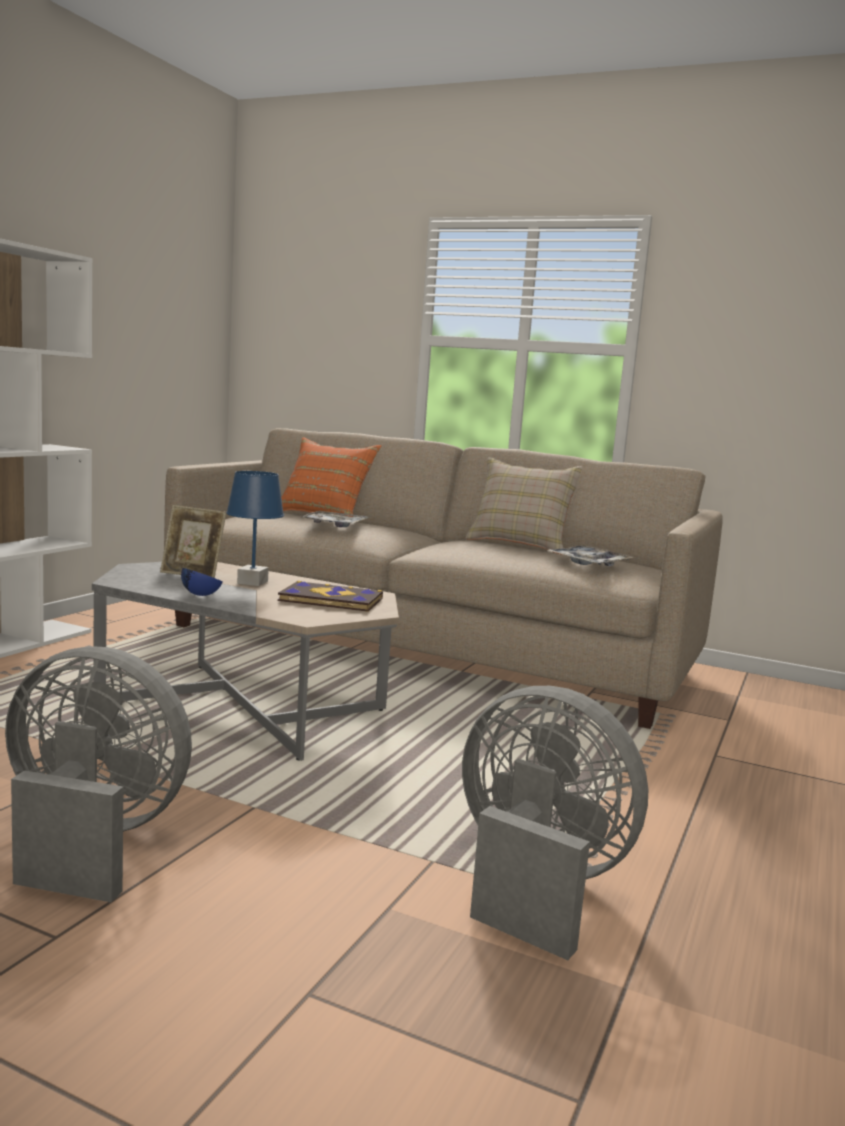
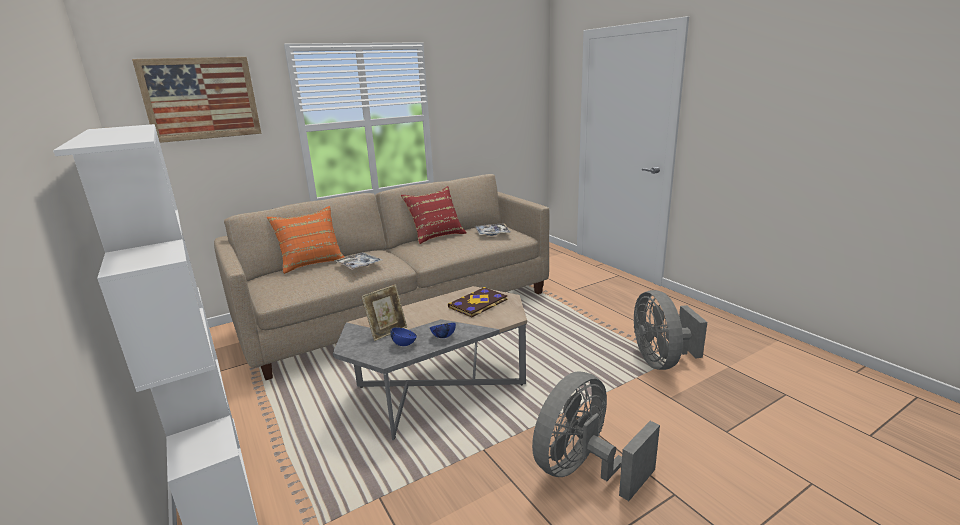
camera: 55 degrees left, 10 degrees up
(162, 583) = (404, 344): none -> blue bowl
(252, 582) = (423, 317): blue table lamp -> none
(322, 286) = (201, 99): none -> picture
(520, 544) = (436, 235): beige pillow -> red pillow
(536, 885) = (661, 361): grey fan -> grey fan turned 75 degrees counterclockwise

